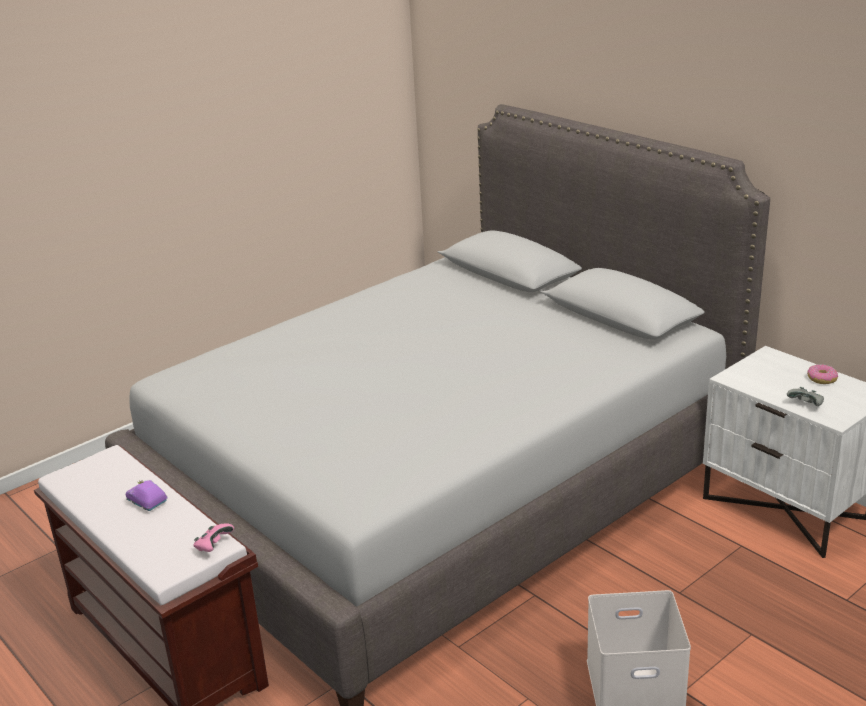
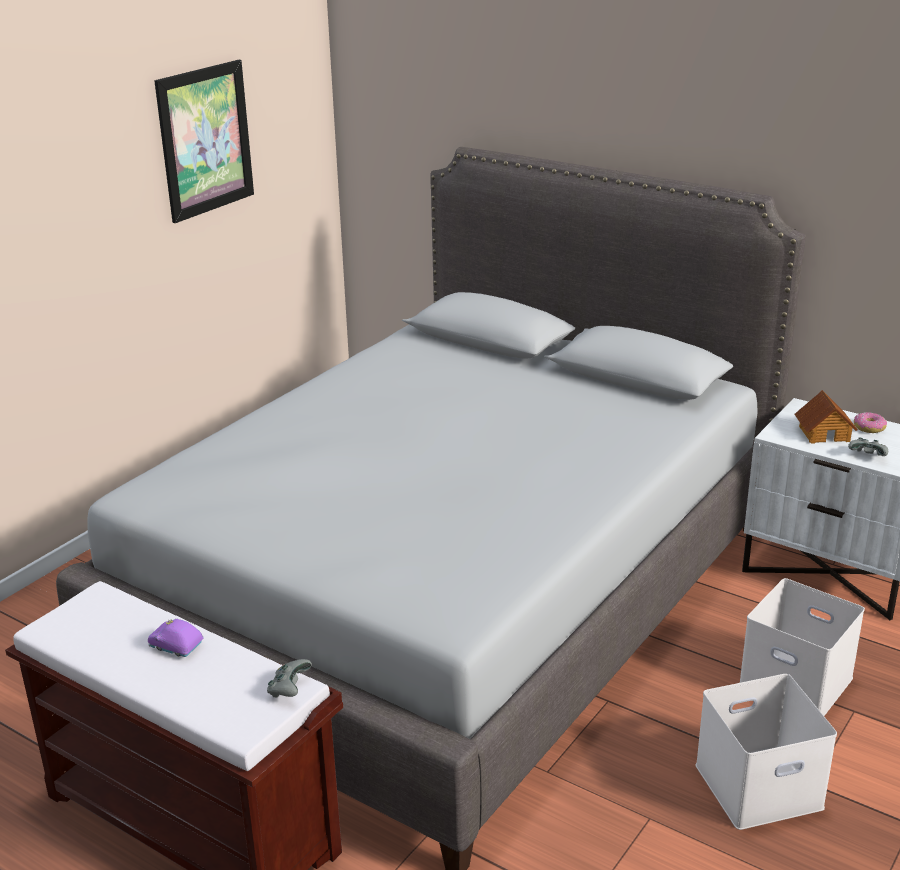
camera: 15 degrees left, 0 degrees up
(214, 546) = (289, 689): pink game controller -> grey game controller
(285, 92) = (205, 140): none -> picture
(711, 601) = (798, 682): none -> white storage box
(776, 380) = (824, 433): none -> toy house

